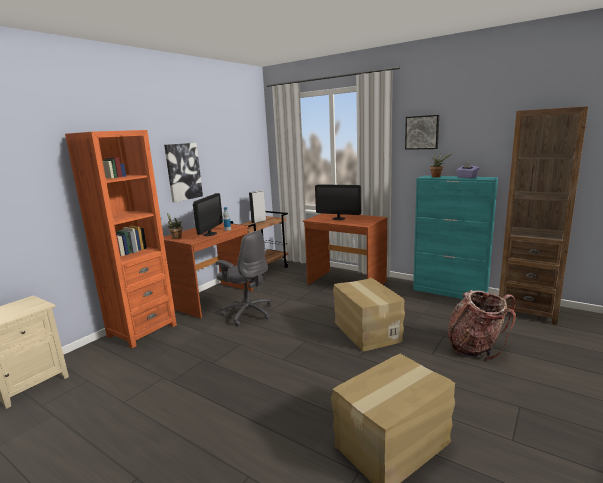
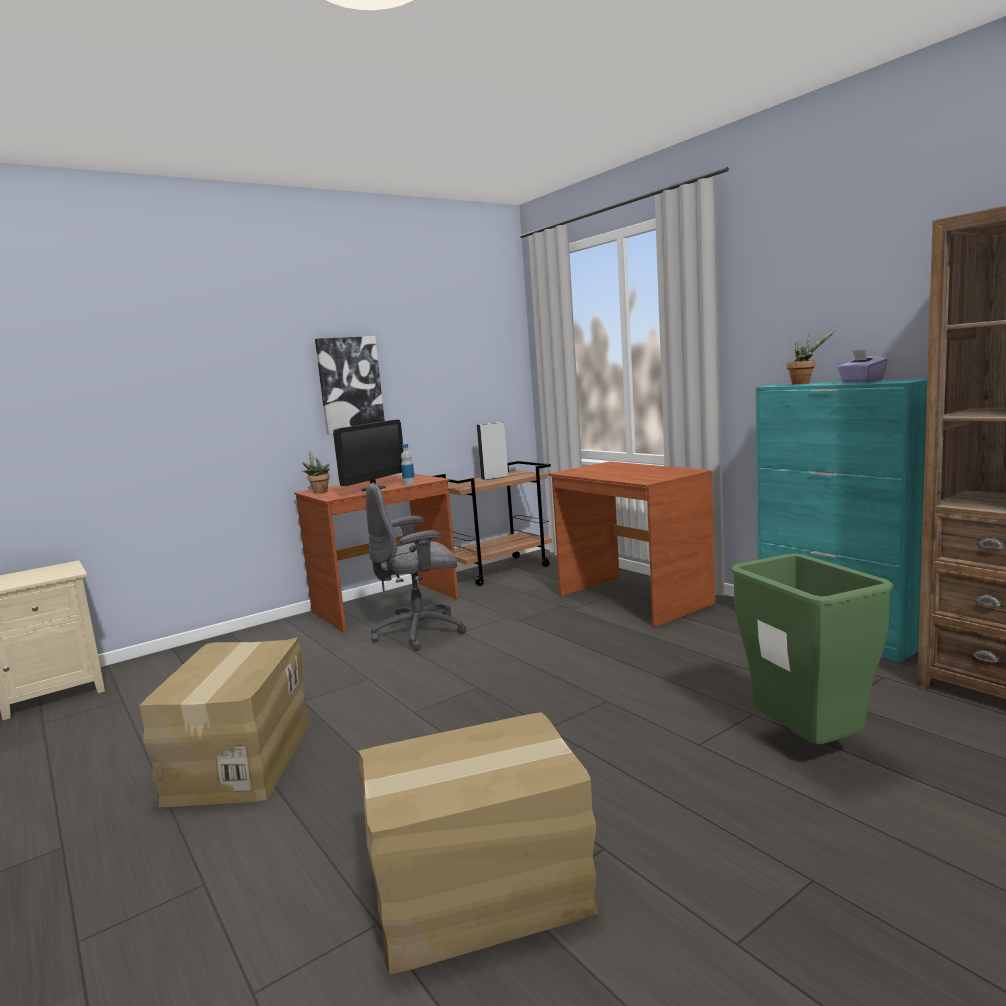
camera: 20 degrees right, 5 degrees down
(142, 330) = (248, 640): orange bookcase -> none
(247, 313) = (421, 632): grey office chair -> grey office chair turned 105 degrees clockwise
(338, 218) = (615, 471): monitor -> none
(366, 331) = (600, 686): cardboard box -> cardboard box (239, 760)
(422, 132) = (778, 295): picture -> none
(476, 347) = (808, 746): backpack -> green trash can

